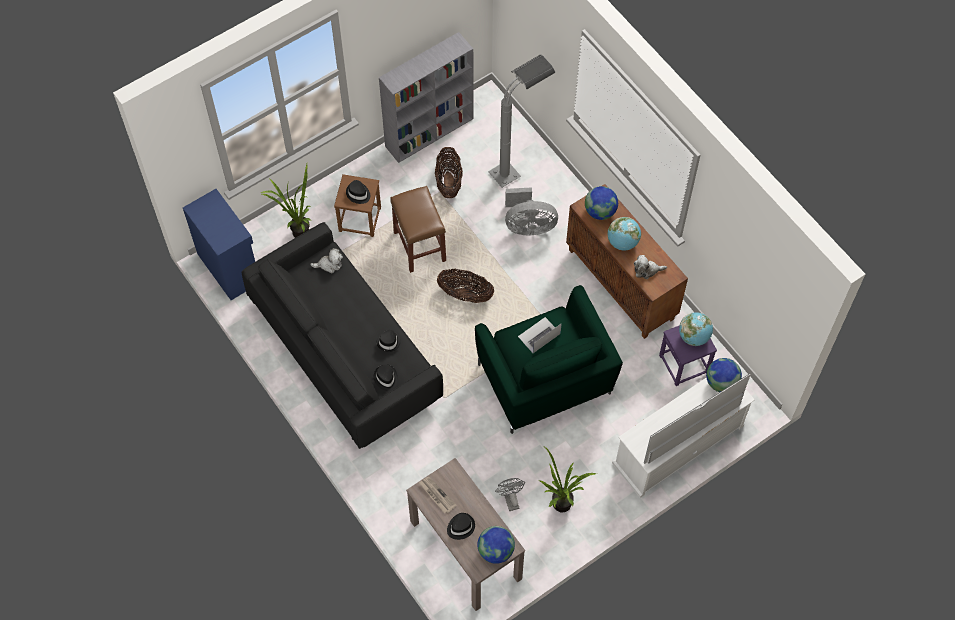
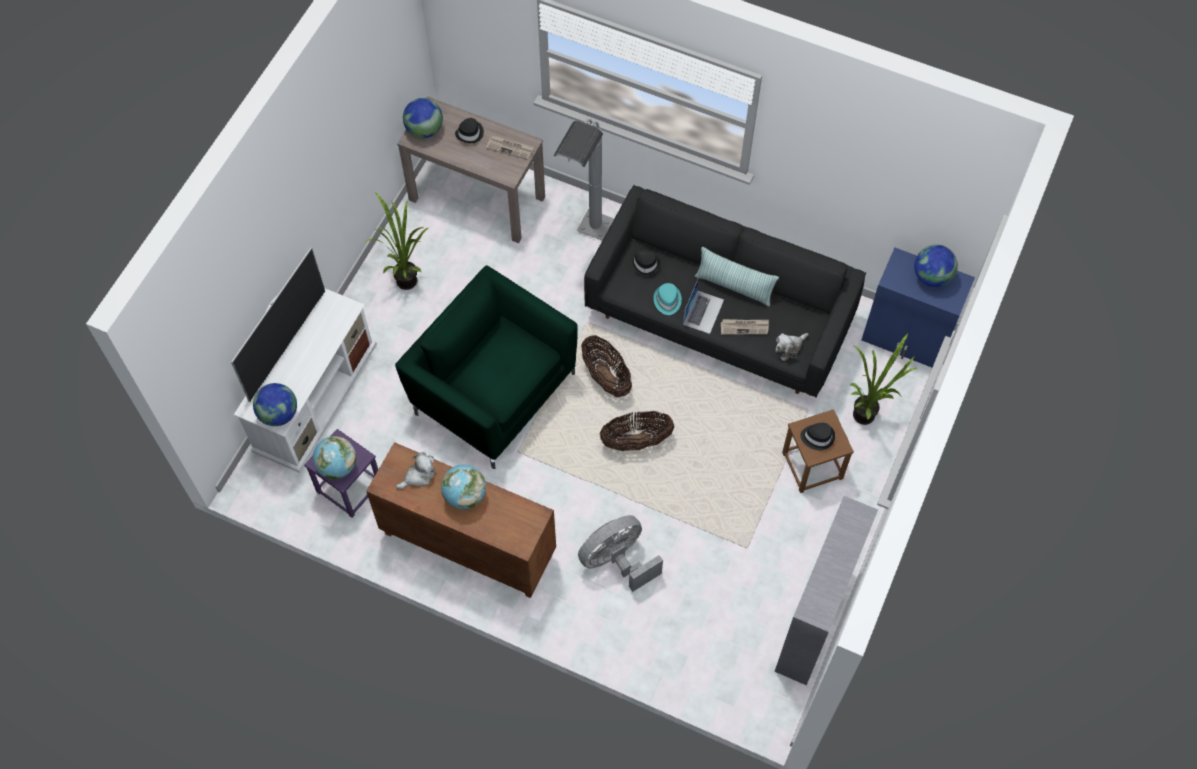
camera: 150 degrees right, 0 degrees up
(333, 327) = (734, 286): none -> pillow
(349, 294) = (744, 327): none -> newspaper
(389, 341) = (667, 300): black hat -> turquoise hat
(420, 247) = (722, 469): brown stool -> none
(449, 182) = (745, 566): basket -> basket (606, 377)
(510, 499) = (460, 261): grey fan -> none
(517, 166) = (677, 633): grey floor lamp -> grey floor lamp (587, 242)
(539, 335) = (508, 369): laptop -> laptop (703, 311)
(600, 211) = (513, 521): globe -> globe (931, 276)

